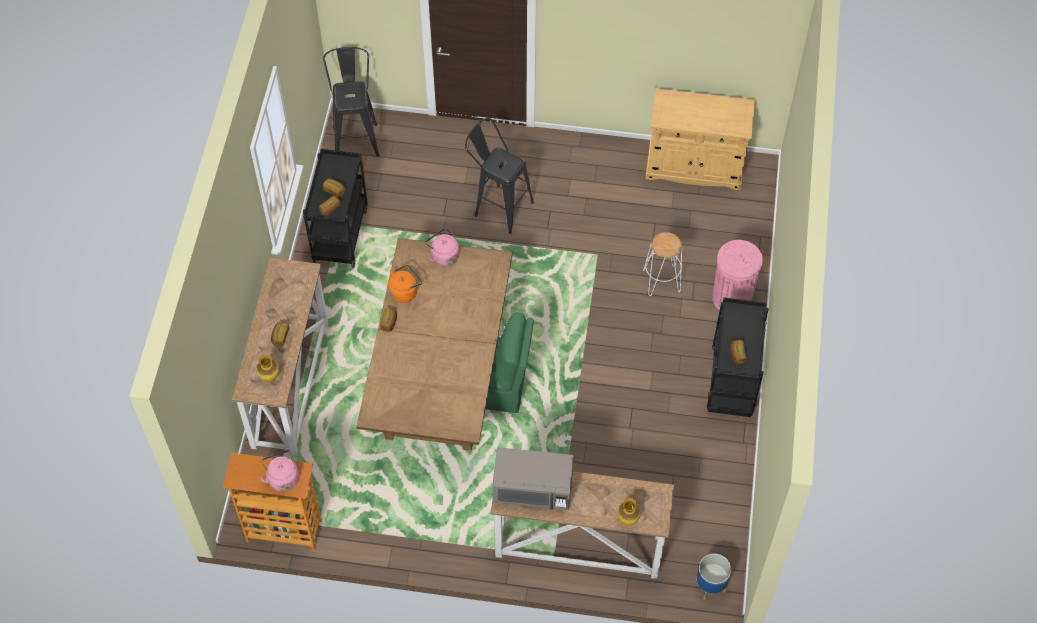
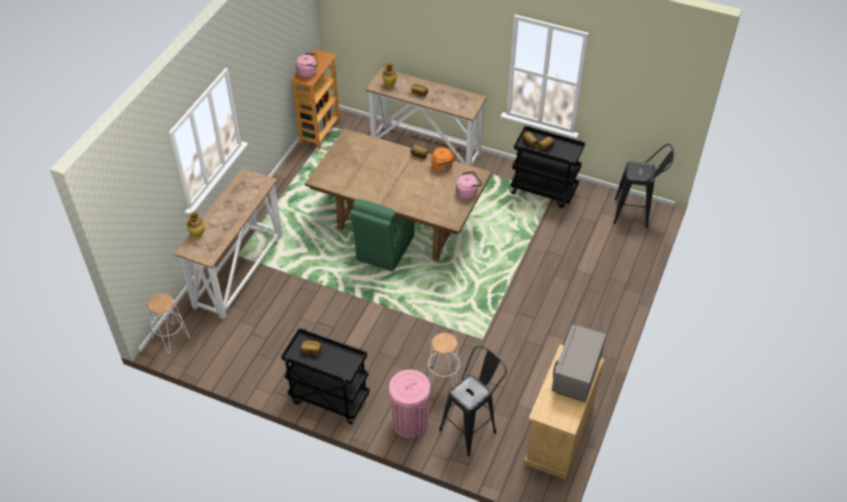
camera: 105 degrees right, 10 degrees down
(498, 206) = (548, 286): black stool -> black stool (472, 427)
(533, 489) = (247, 191): grey microwave -> grey microwave (576, 374)
(710, 586) = (171, 337): planter -> white stool

